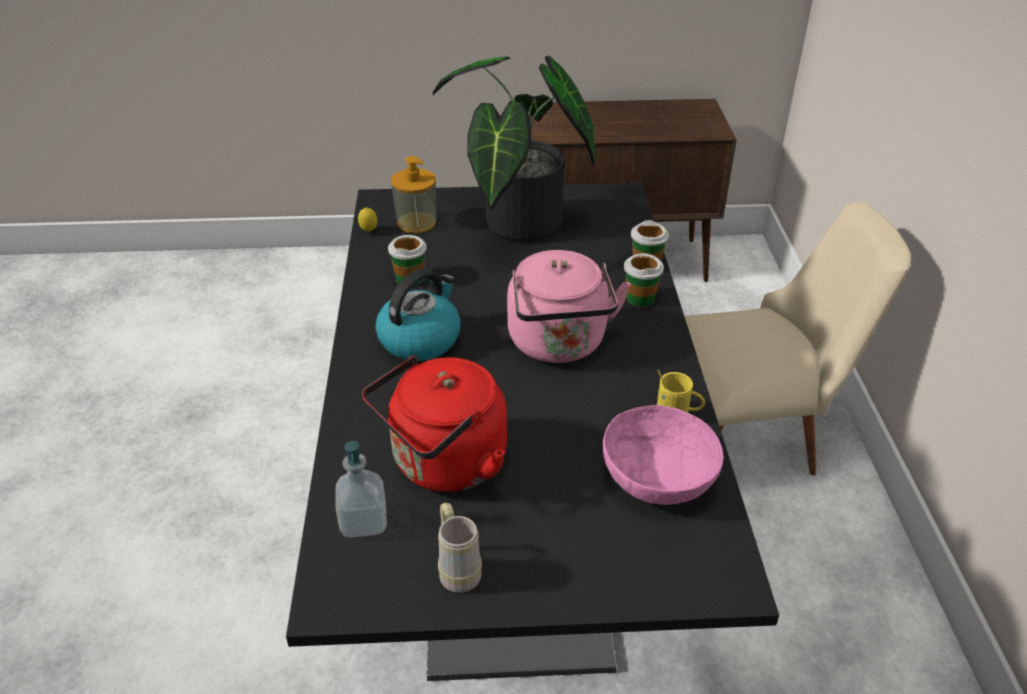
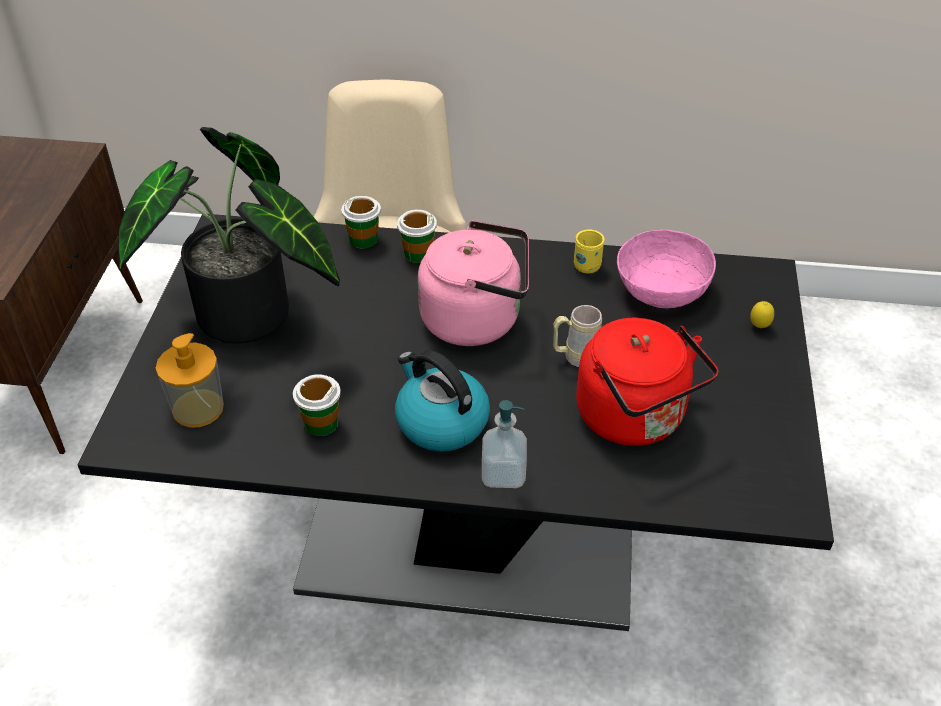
camera: 80 degrees left, 5 degrees up
(364, 521) = (704, 481): soap dispenser -> soap dispenser (503, 474)
(369, 231) = (197, 457): lemon -> lemon (759, 327)
(457, 568) = (758, 421): beige mug -> beige mug (574, 357)

